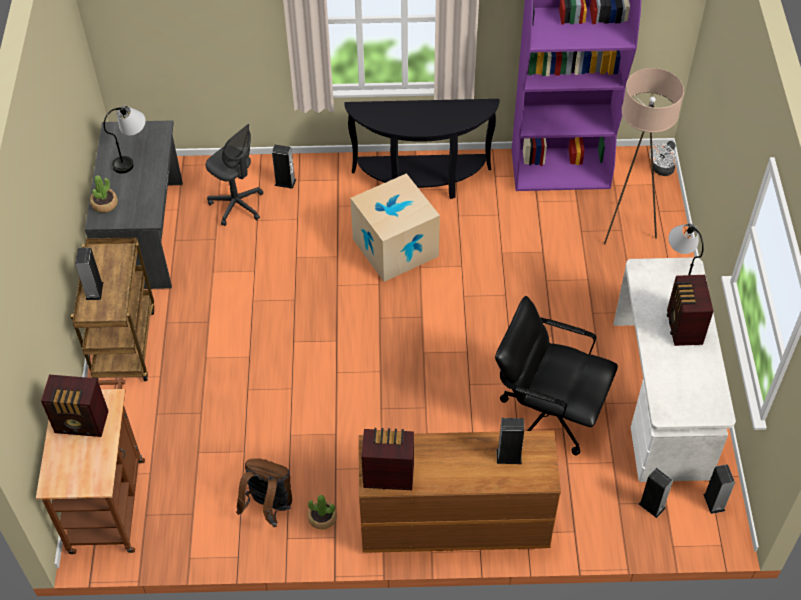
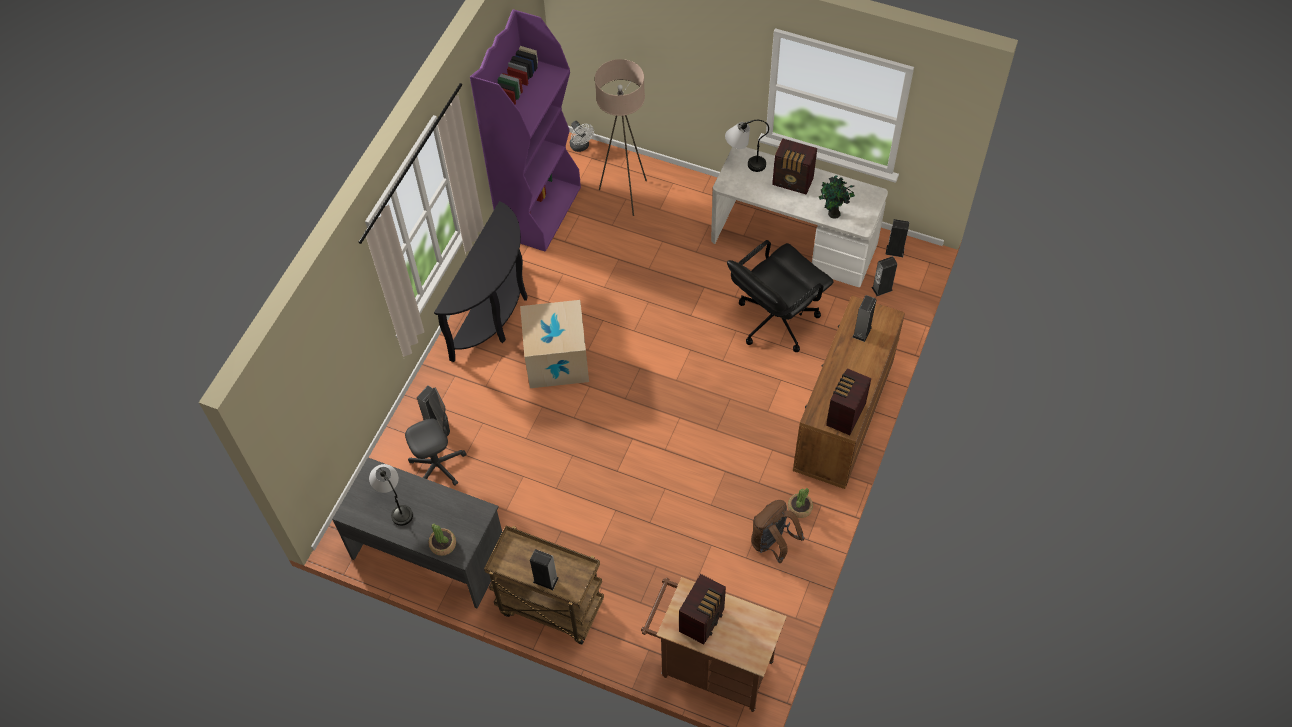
camera: 65 degrees left, 5 degrees up
(663, 380) = (833, 214): none -> potted plant

